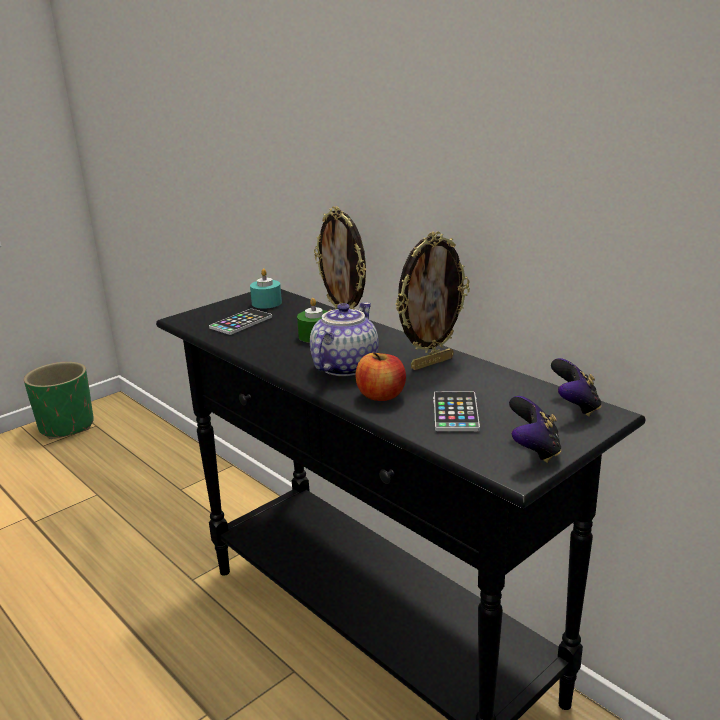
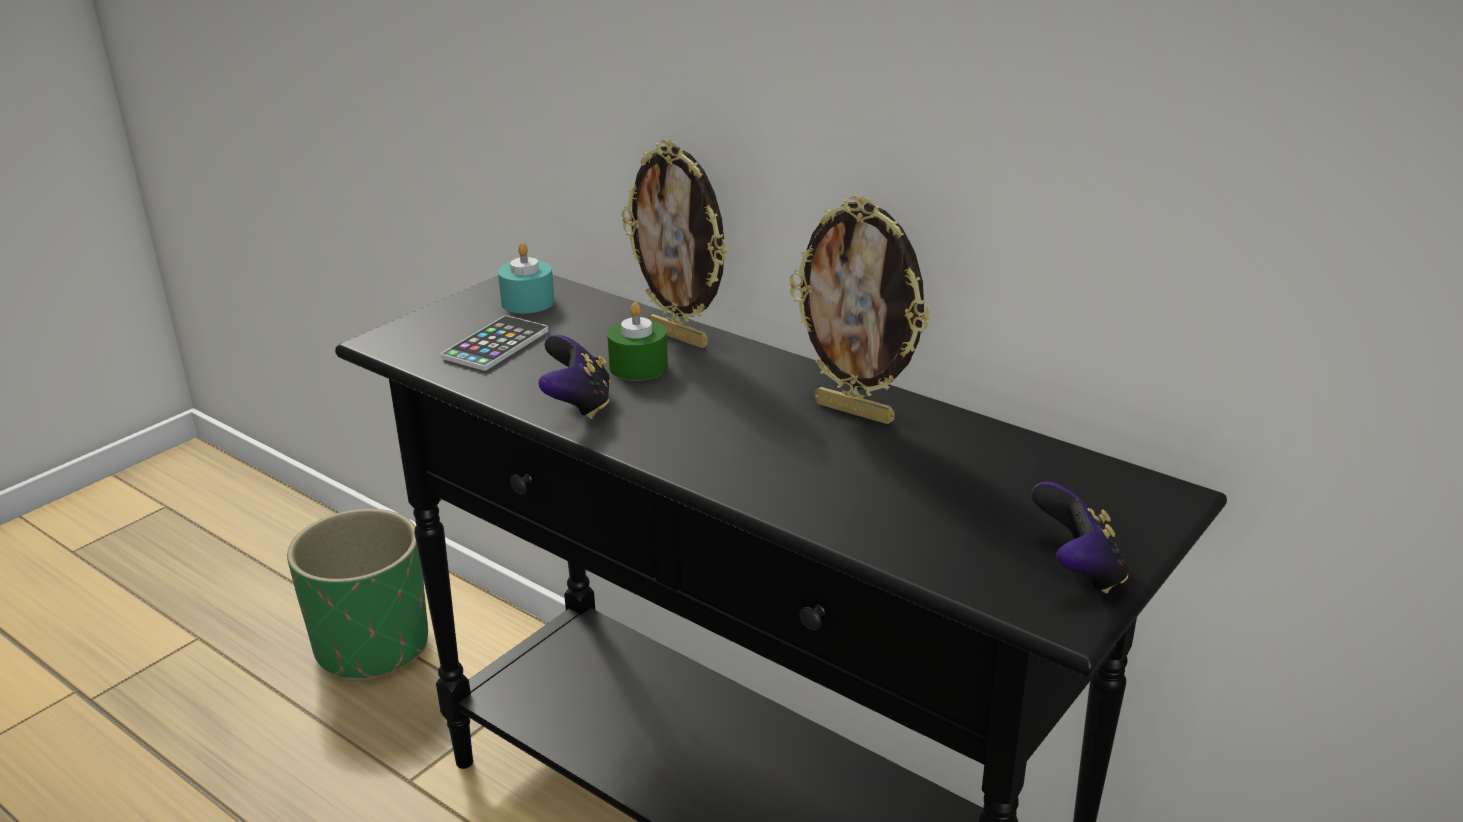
camera: 10 degrees left, 5 degrees up
(67, 426) = (111, 511): green planter -> green planter (373, 646)
(344, 366) = (710, 426): teapot -> none
(381, 396) = (793, 481): apple -> none
(431, 363) = (855, 411): picture frame -> picture frame turned 75 degrees clockwise
(455, 412) = (928, 506): phone -> none
(574, 406) = (1115, 484): game controller -> game controller (578, 405)

